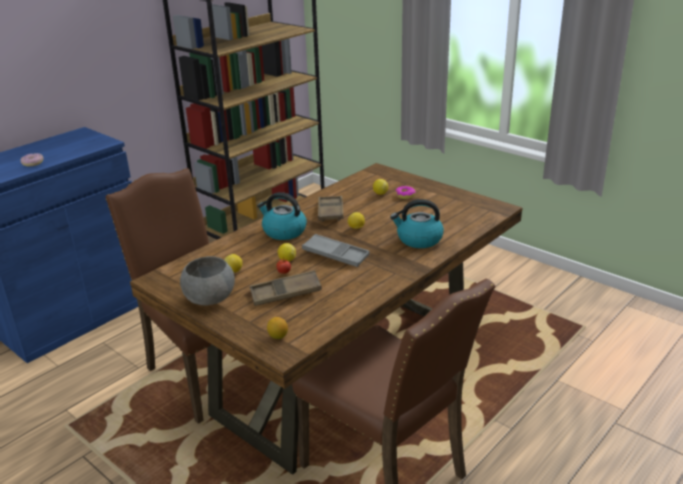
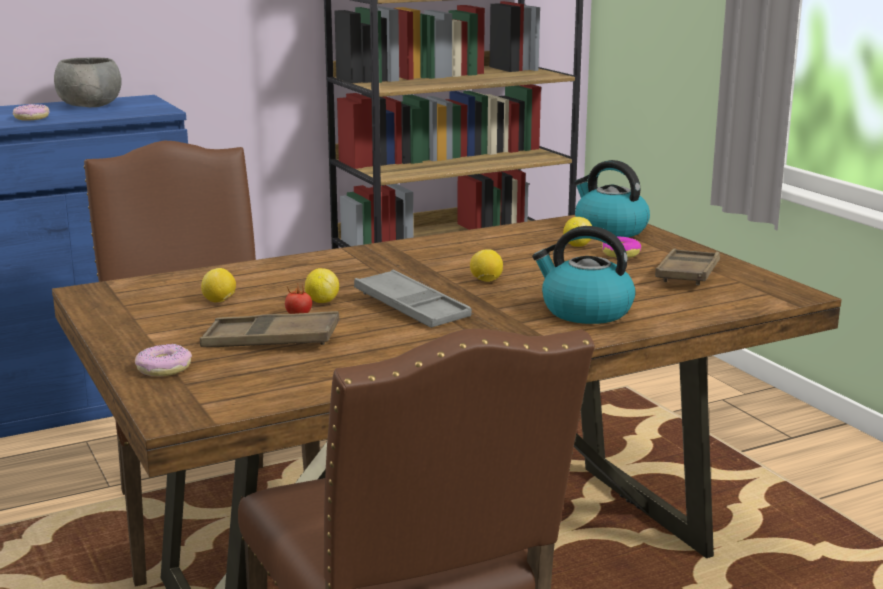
camera: 20 degrees right, 10 degrees down
(209, 298) = (142, 327): grey bowl -> grey bowl (89, 106)
(248, 325) = (163, 368): none -> donut
(278, 336) = (193, 392): lemon -> none
(283, 231) = (356, 268): kettle -> kettle (609, 230)
(330, 212) = (463, 256): brown tray -> brown tray (687, 274)

